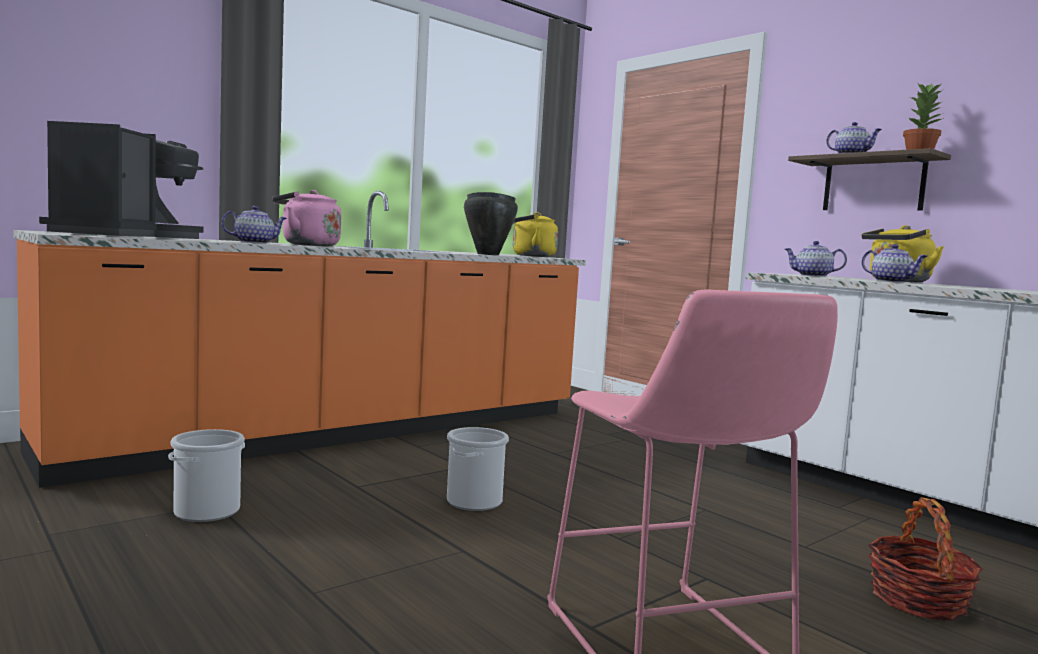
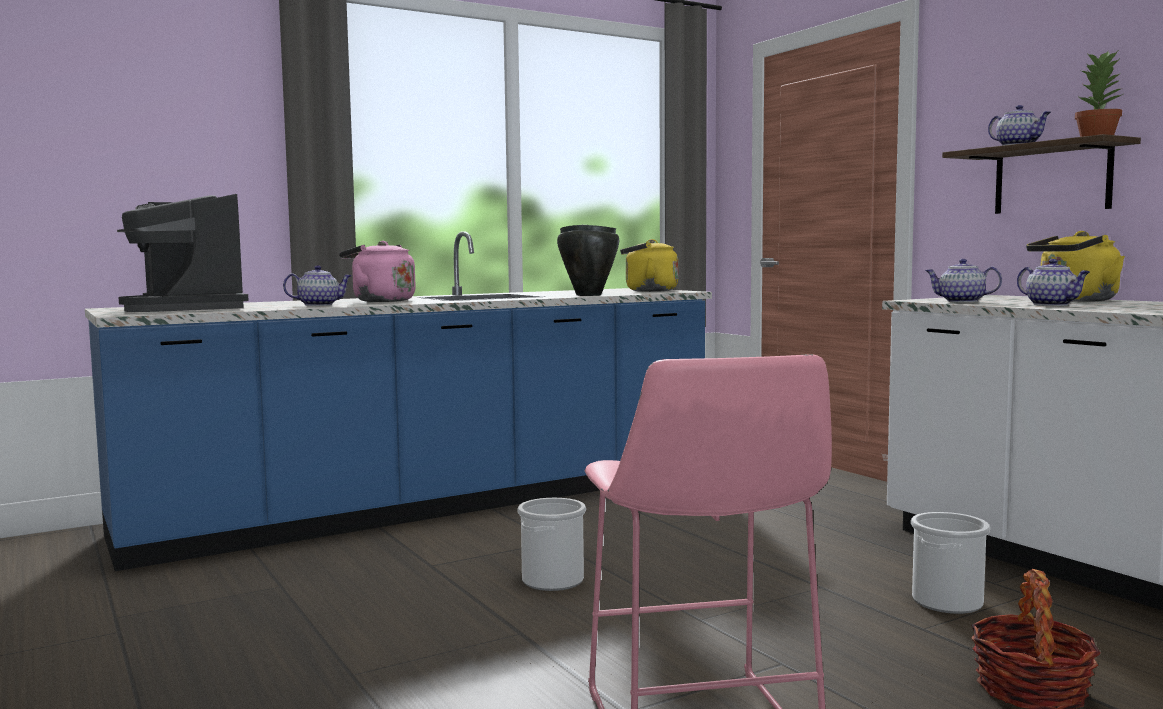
camera: 10 degrees right, 0 degrees up
(126, 236) = (189, 308): coffee machine -> coffee machine turned 135 degrees clockwise
(207, 511) = (270, 593): bucket -> bucket (947, 601)
(342, 432) = (434, 505): orange counter -> blue counter

